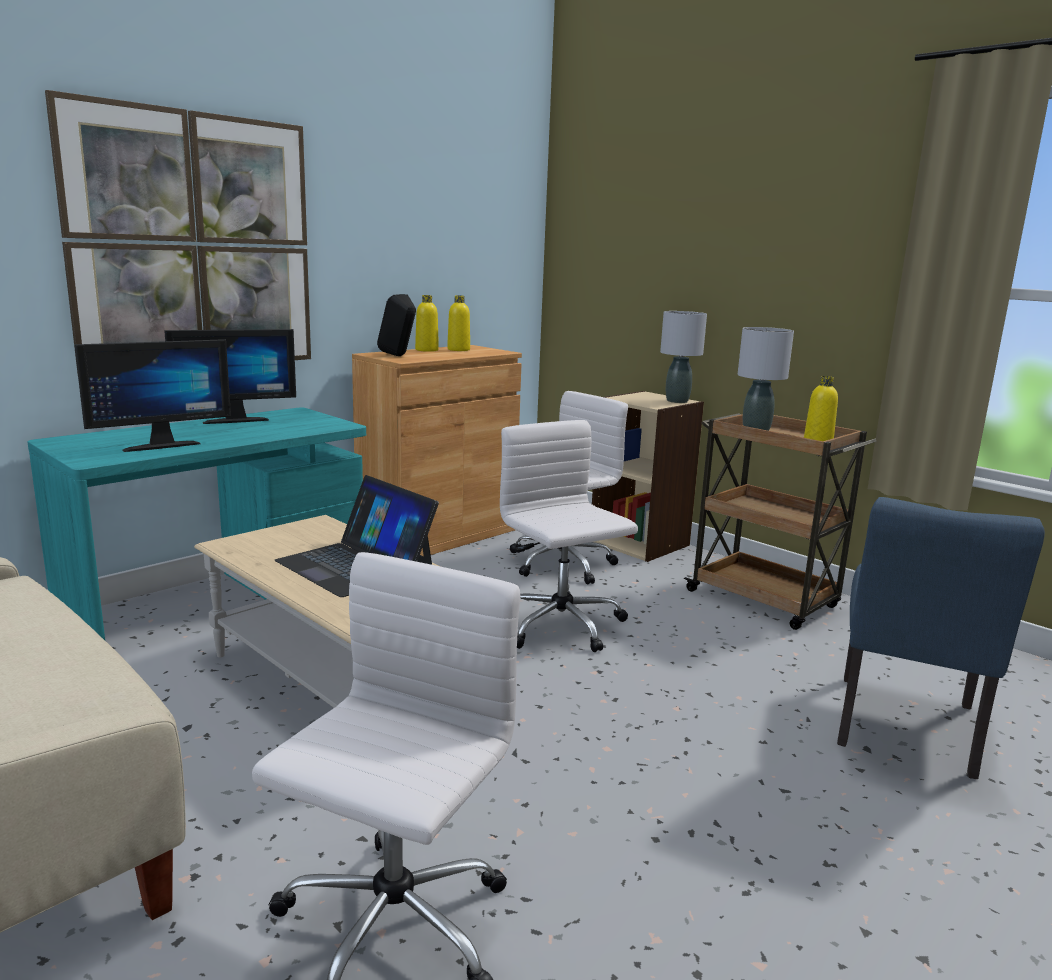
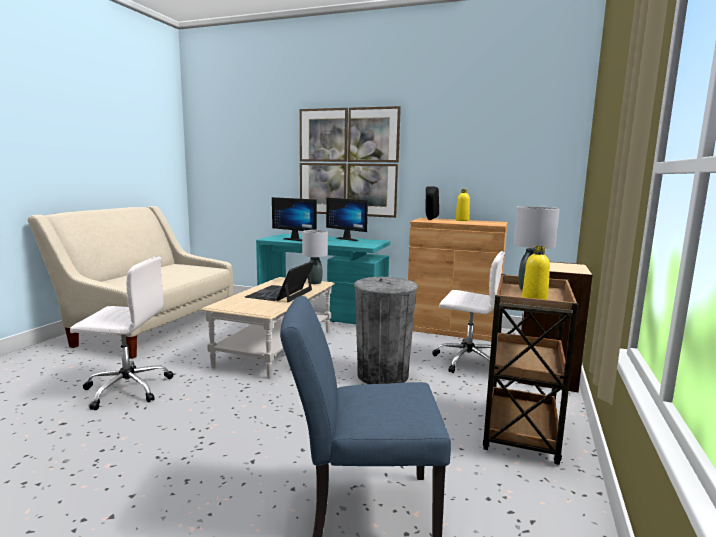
camera: 65 degrees right, 5 degrees down
(458, 349) = (479, 222): yellow bottle -> none
(561, 627) = (383, 375): white office chair -> grey trash can
(677, 401) = (571, 270): grey table lamp -> grey table lamp (315, 283)

